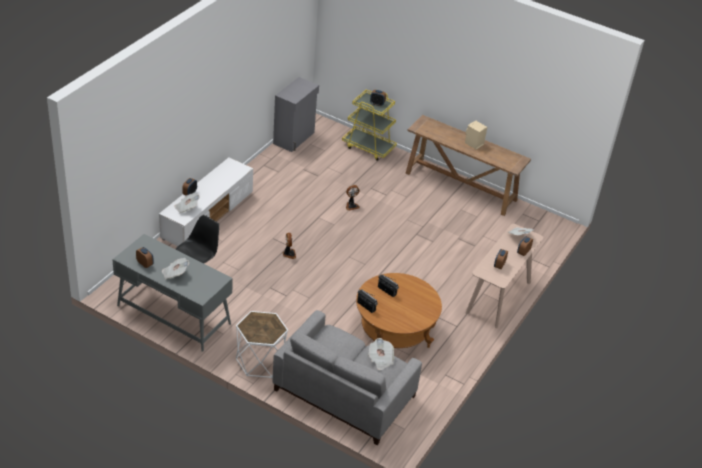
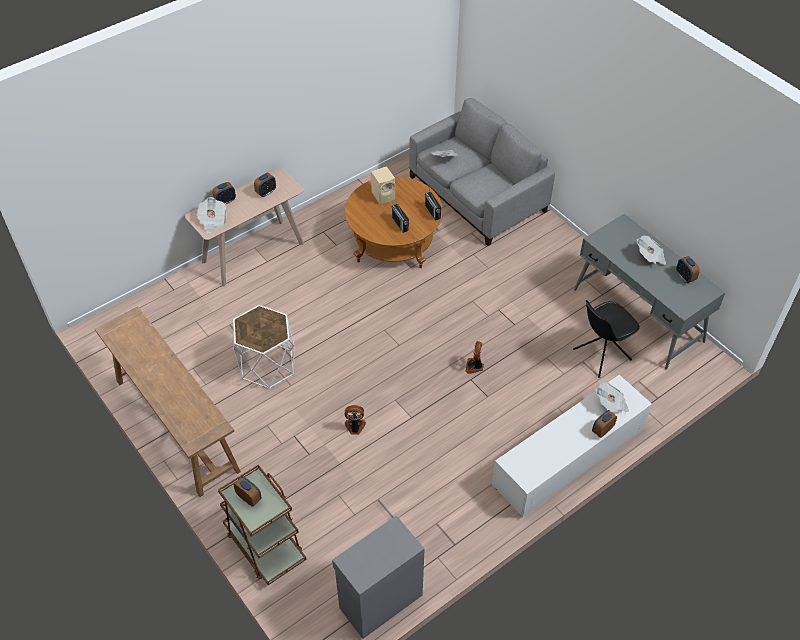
camera: 155 degrees left, 10 degrees up
(260, 361) = (551, 242): white side table -> white side table (267, 365)
(368, 147) = (265, 545): yellow cart -> brown cart
(473, 144) = (154, 374): beige speaker -> beige speaker (384, 195)

